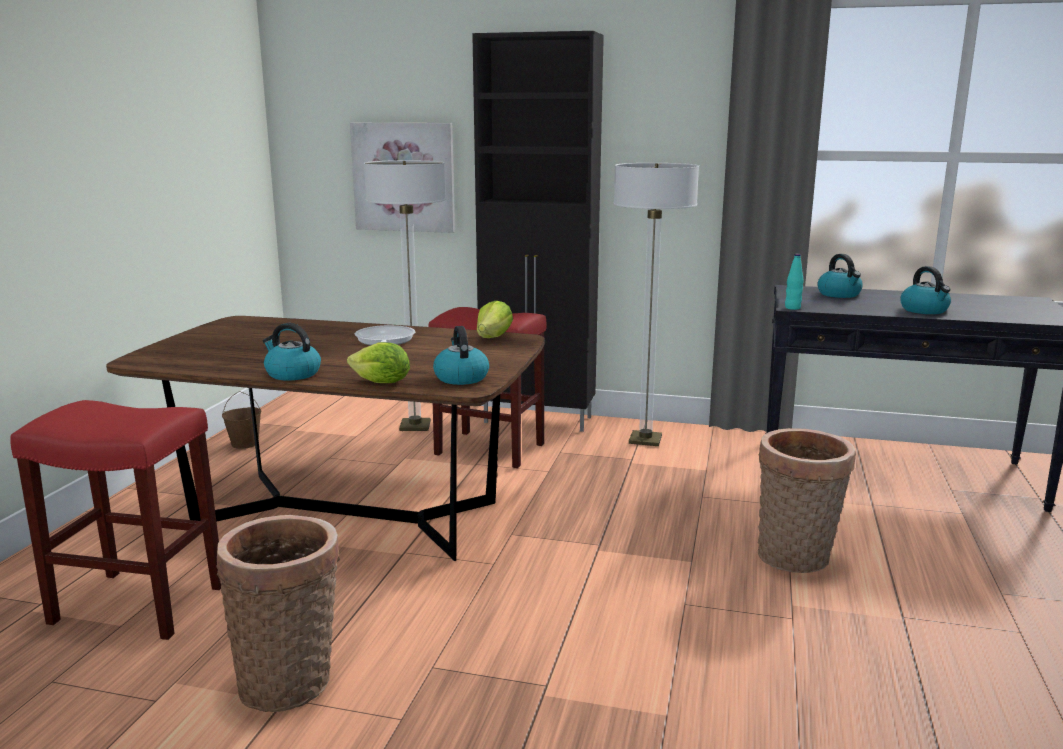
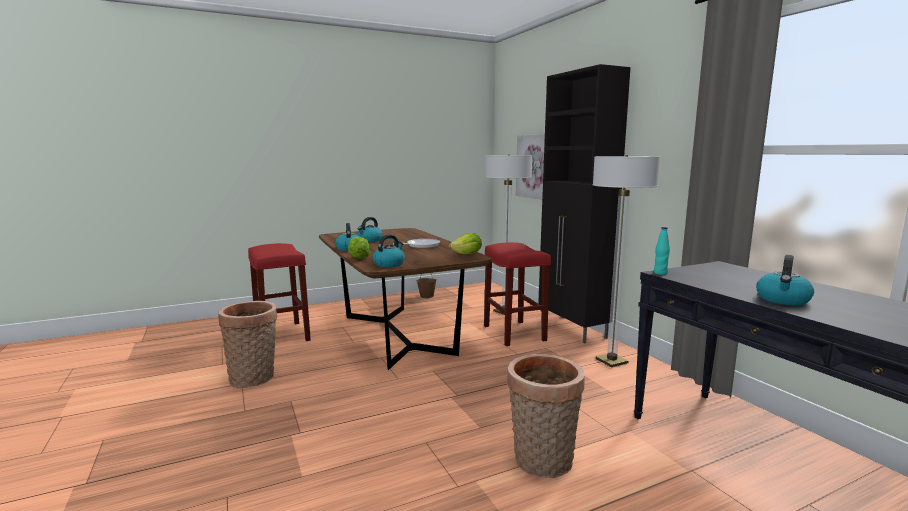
camera: 50 degrees right, 5 degrees down
(839, 294) = (746, 275): kettle -> kettle (370, 240)

